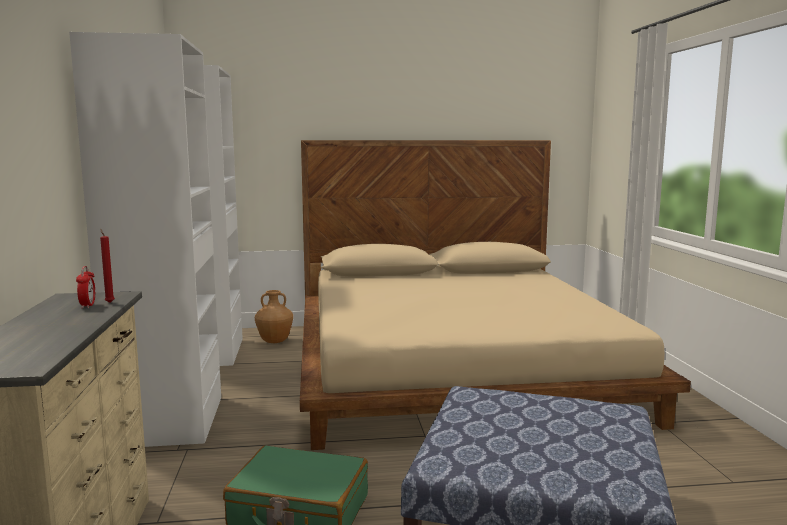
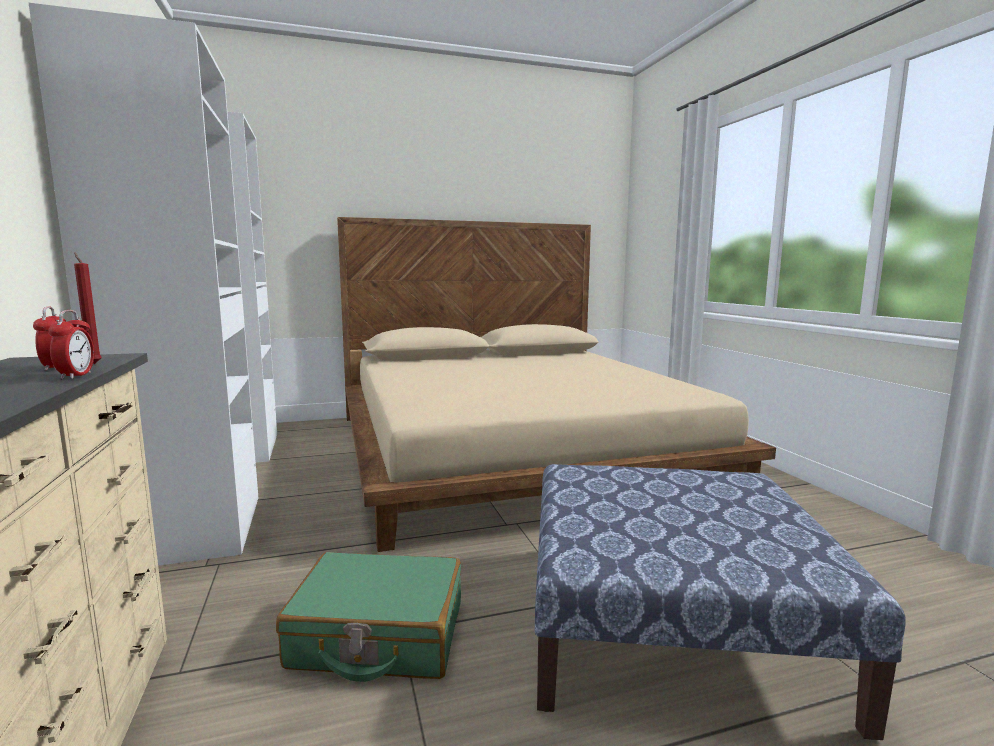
camera: 10 degrees left, 0 degrees up
(101, 315) = (76, 376): none -> alarm clock
(275, 341) = (315, 434): brown vase -> none

